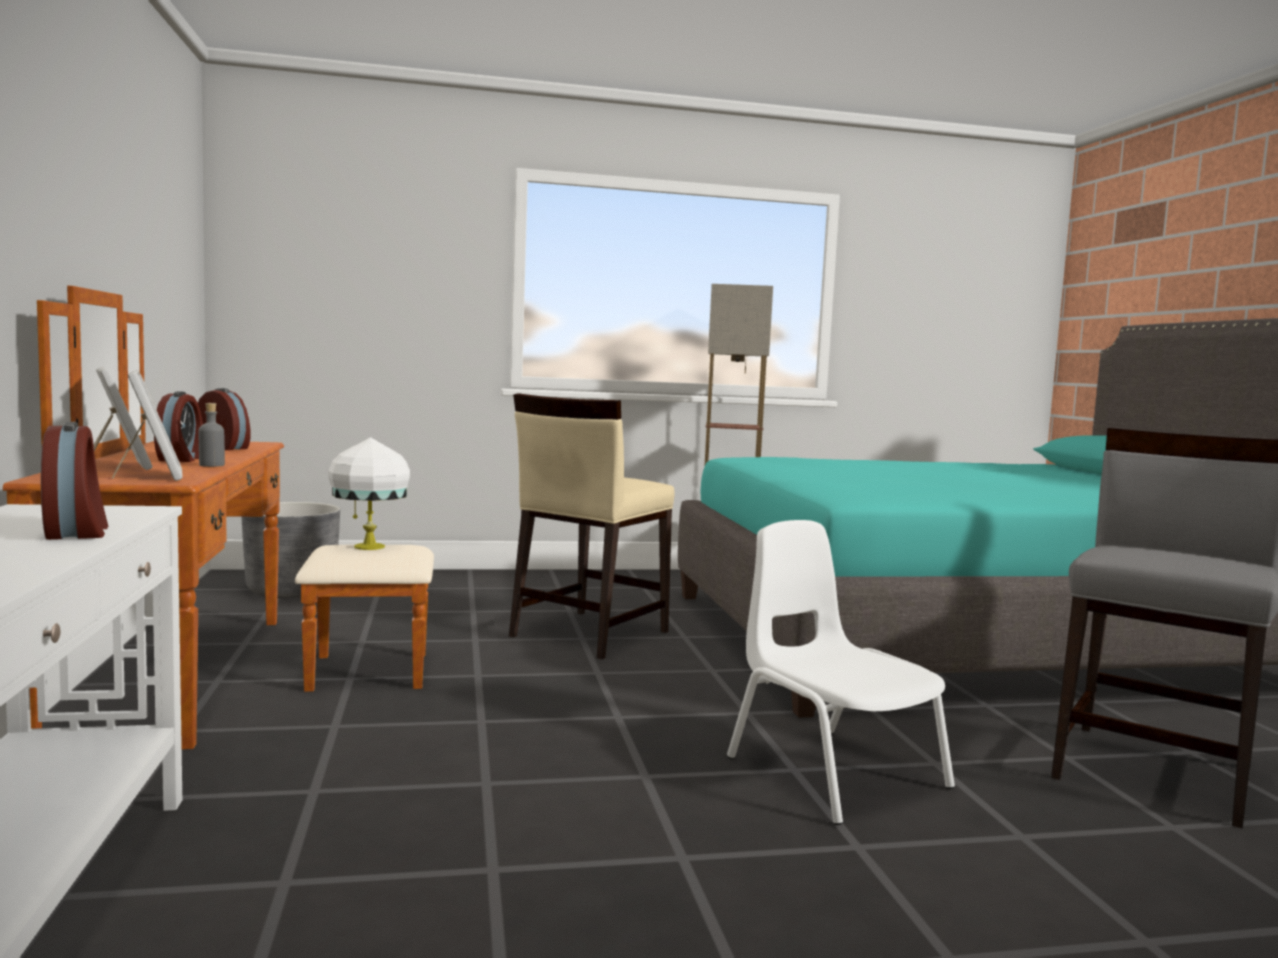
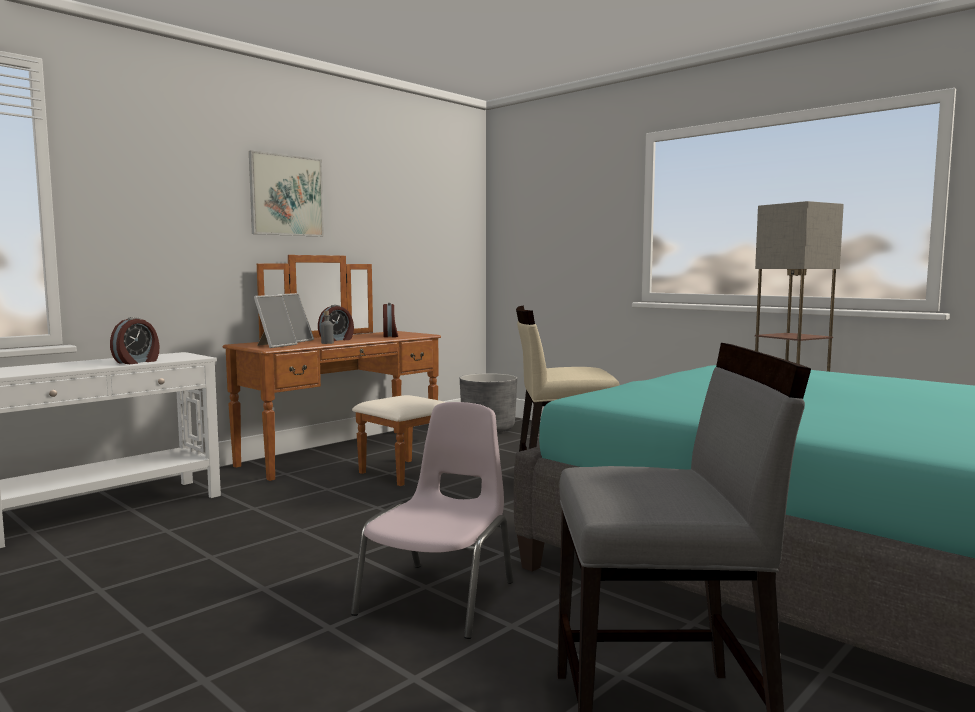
camera: 55 degrees right, 0 degrees up
(49, 158) = (286, 195): none -> picture
(369, 546) = (411, 397): white table lamp -> none
(833, 771) = (440, 597): white chair -> pink chair

